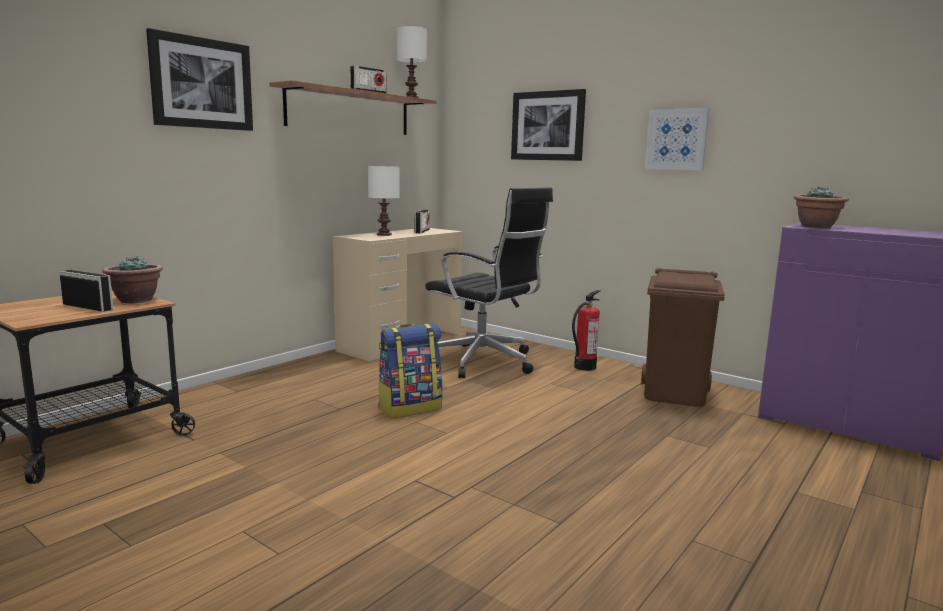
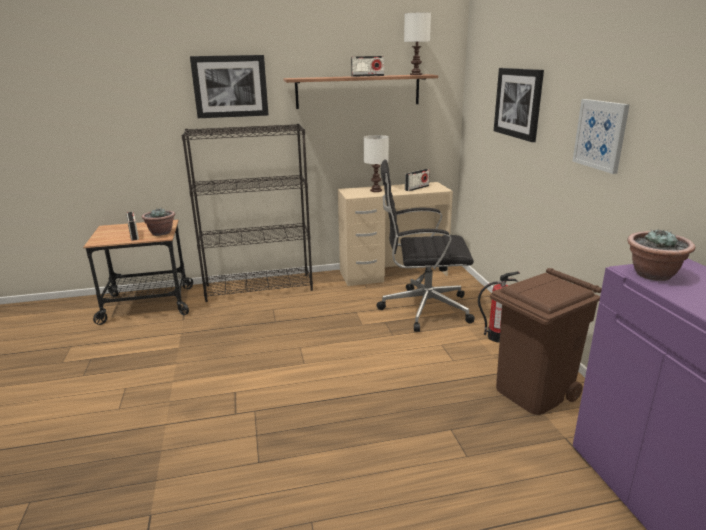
camera: 40 degrees right, 10 degrees up
(253, 384) = (259, 287): none -> black bookcase
(410, 408) = (313, 334): backpack -> none
(484, 362) = (423, 309): black office chair -> black office chair turned 105 degrees clockwise

